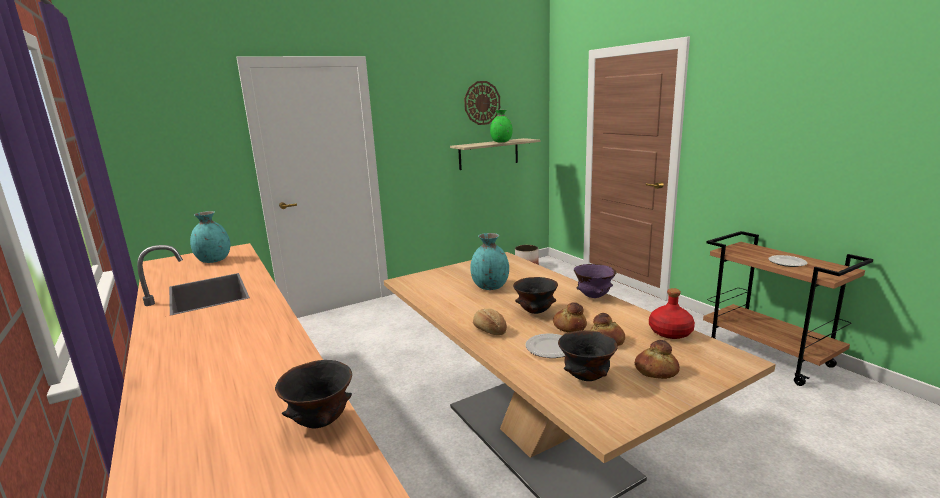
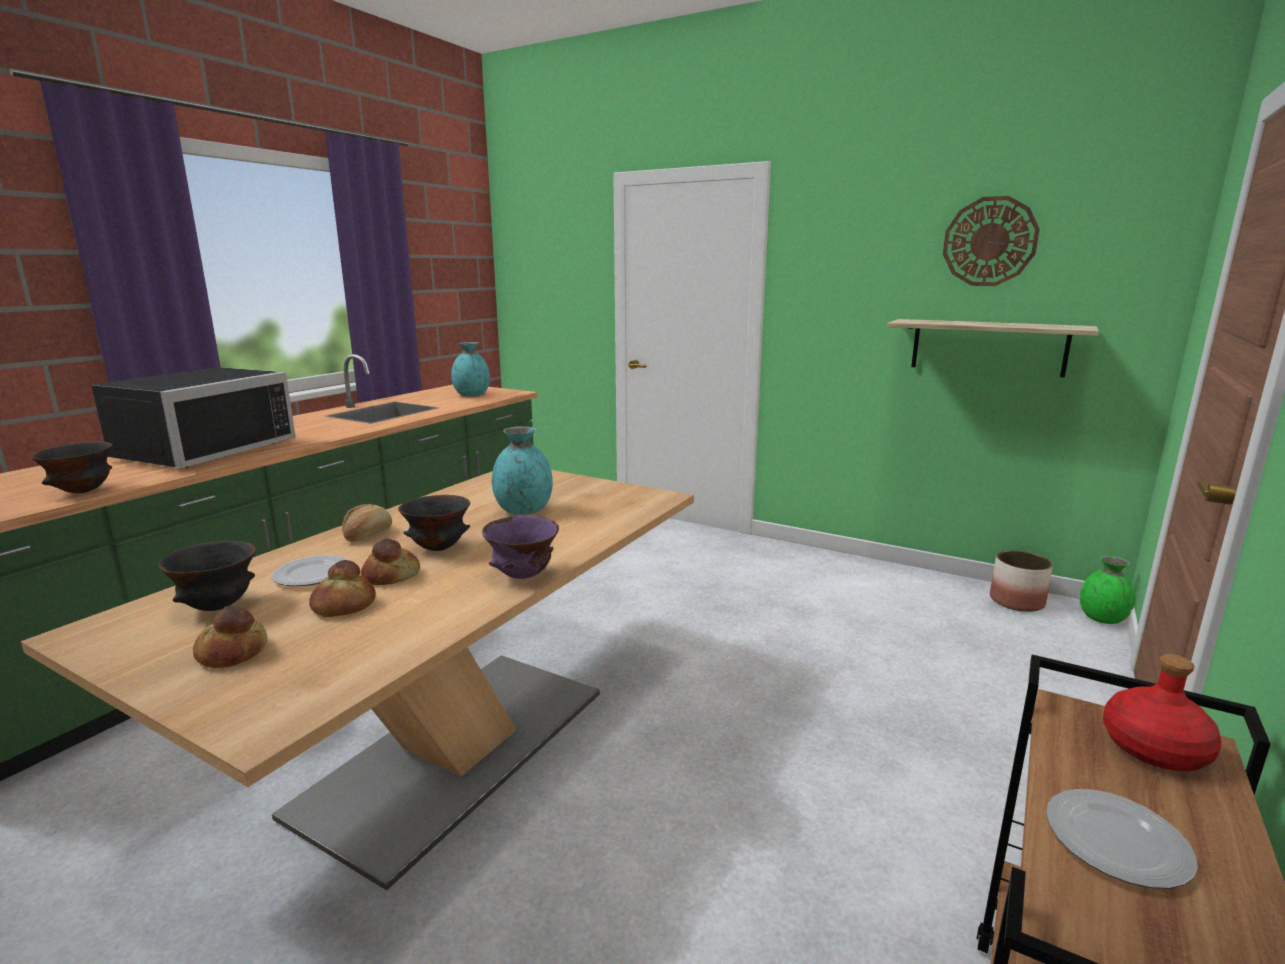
camera: 60 degrees right, 0 degrees up
(221, 370) = (200, 450): none -> black microwave
(501, 142) = (999, 324): green vase -> green vase (1102, 619)
(669, 332) = (383, 652): red bottle -> red bottle (1153, 748)

